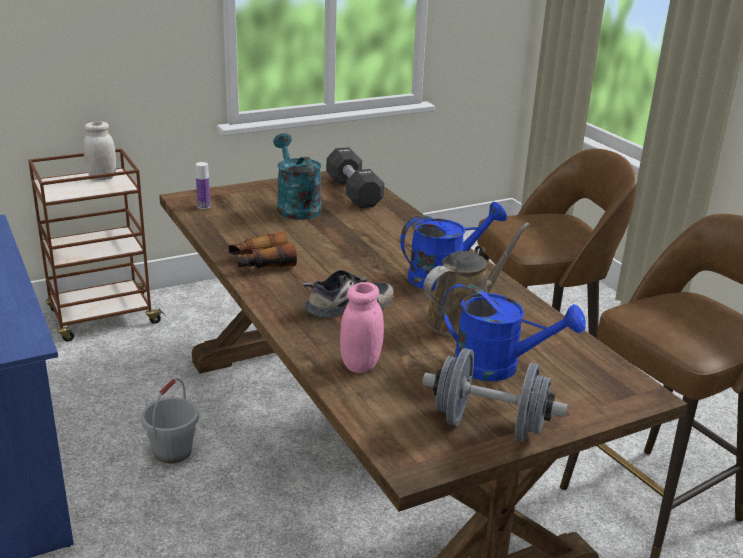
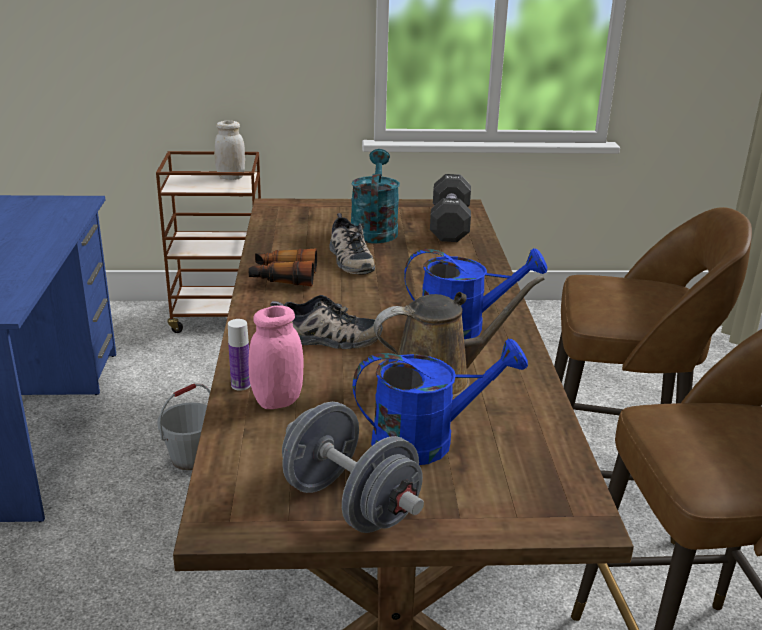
camera: 25 degrees right, 0 degrees up
(203, 206) = (283, 215): bottle -> bottle (241, 385)
(300, 236) = (349, 258): none -> shoe
(498, 367) = (427, 440): blue watering can -> blue watering can turned 60 degrees counterclockwise

